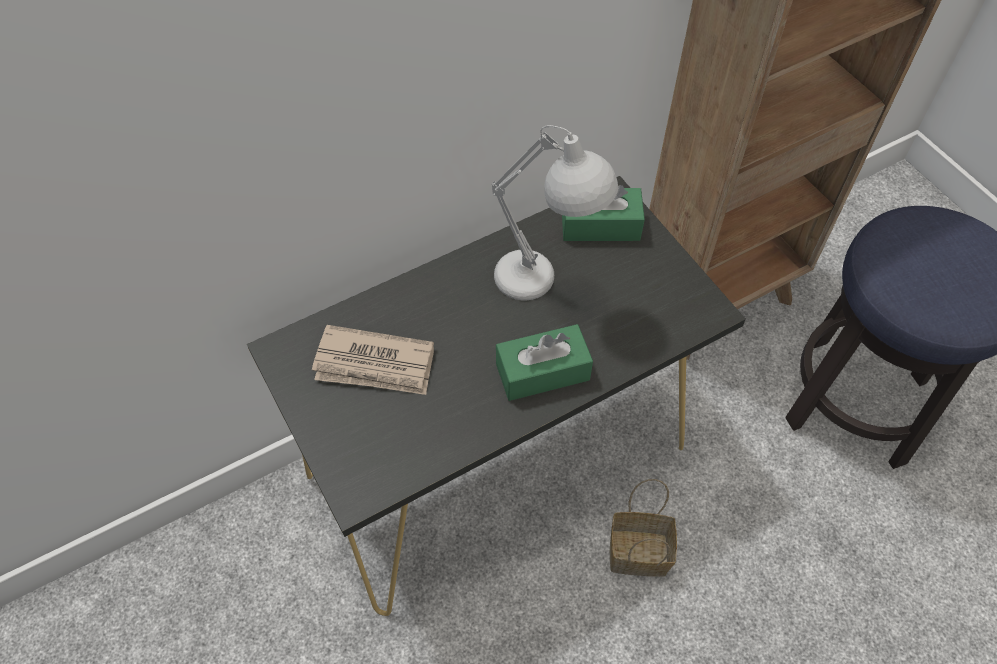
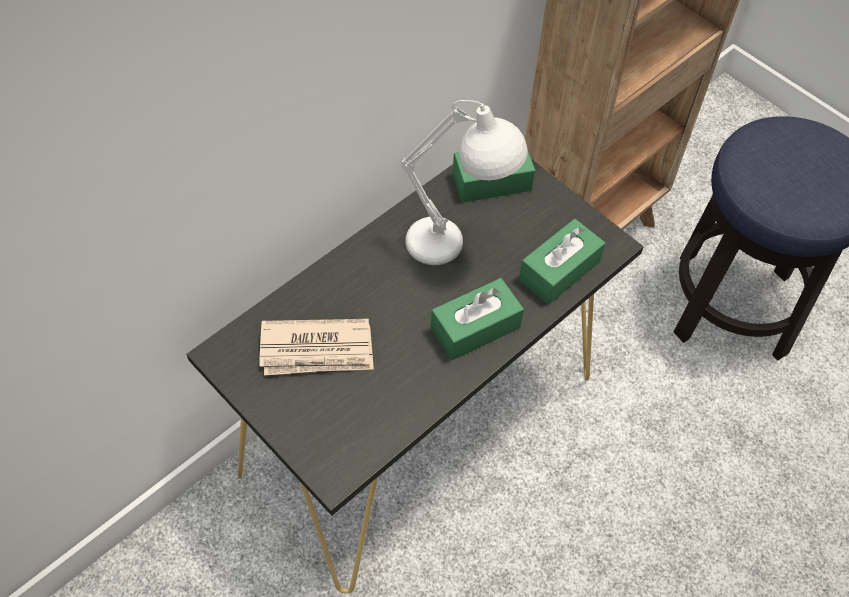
camera: 15 degrees left, 0 degrees up
(640, 552) = (572, 482): basket -> none
(647, 328) = (559, 271): none -> green tissue box

